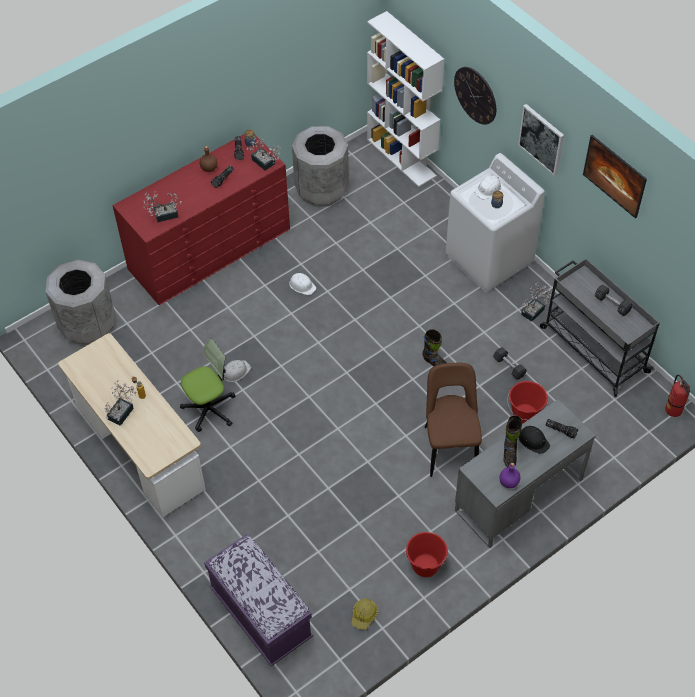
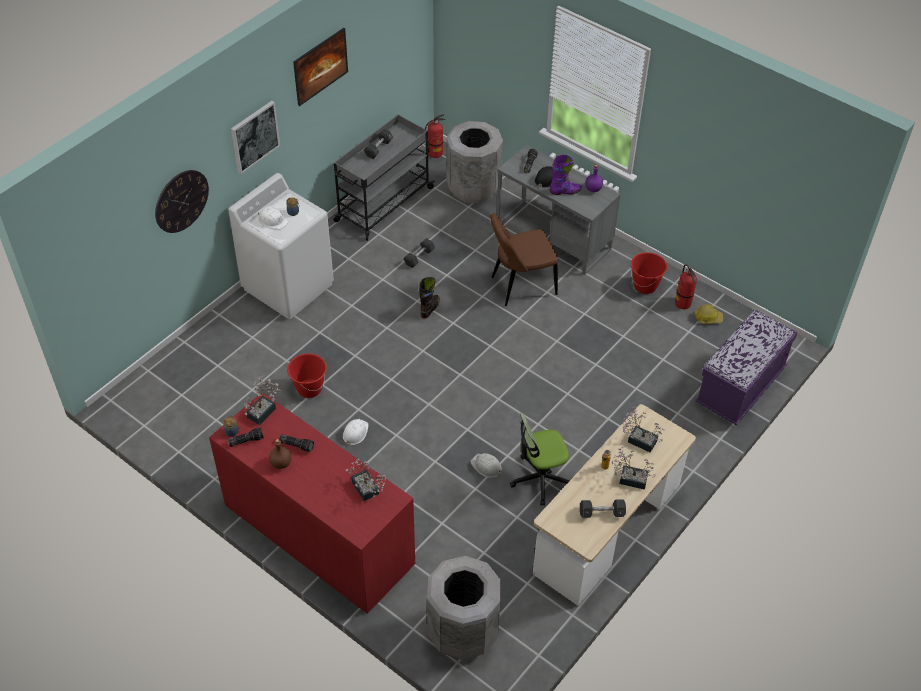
camera: 105 degrees left, 5 degrees down
(97, 381) = (601, 513): none -> black dumbbell
(209, 409) = (540, 478): office chair -> office chair turned 60 degrees counterclockwise
(322, 189) = (207, 443): grey trash can -> grey trash can (473, 187)
(391, 596) = (683, 303): none -> fire extinguisher
(402, 157) = (147, 377): white bookcase -> none
(509, 454) = (565, 191): black boot -> purple boot
(525, 414) = (468, 241): red bucket -> red bucket (309, 388)
(534, 310) = (347, 247): potted plant -> potted plant (639, 440)

